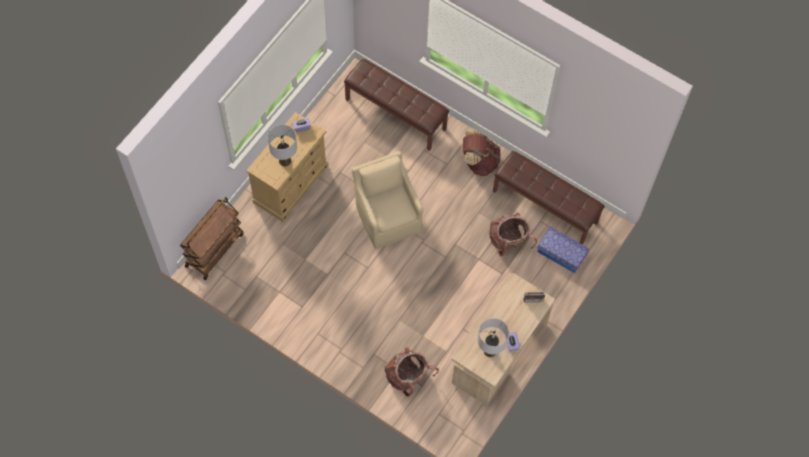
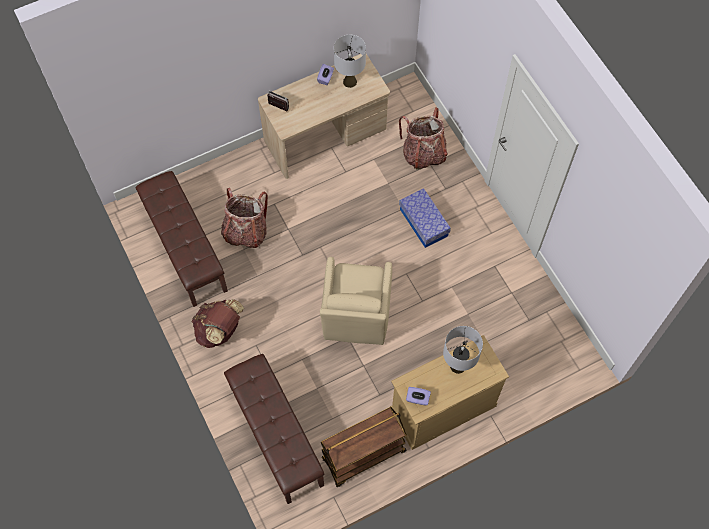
camera: 150 degrees left, 0 degrees up
(214, 249) = (562, 372): brown cart -> brown cart (363, 456)
(561, 253) = (203, 195): storage box -> storage box (423, 223)

